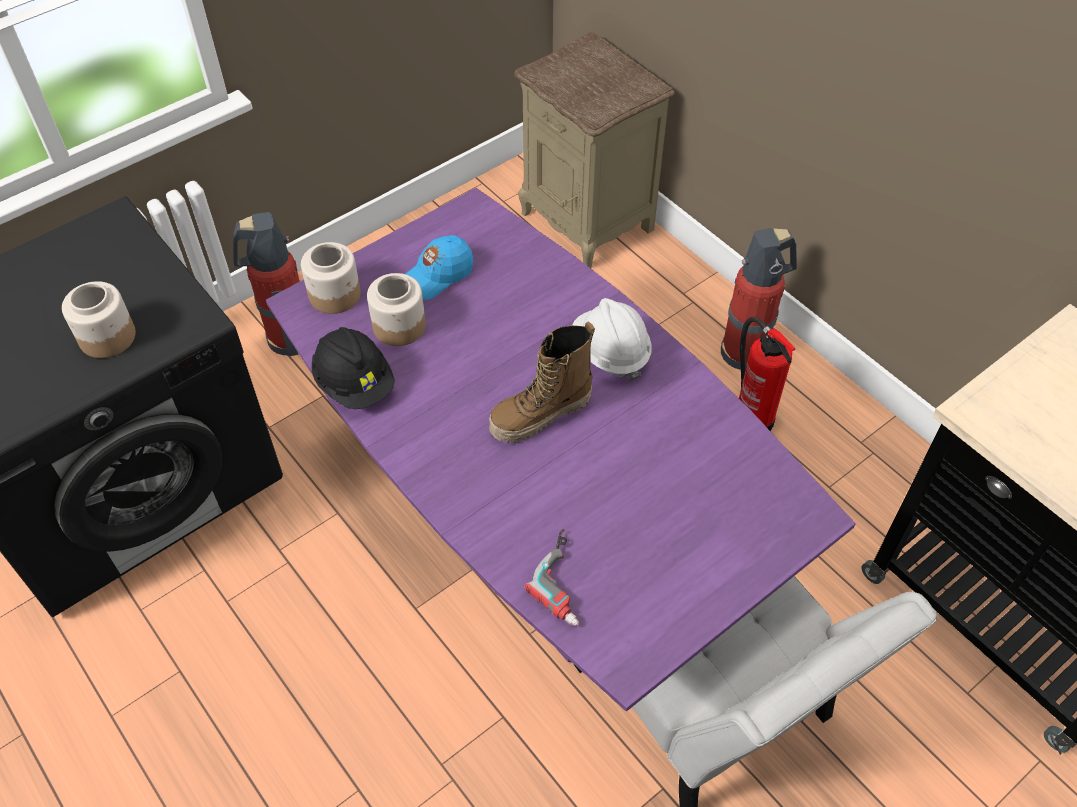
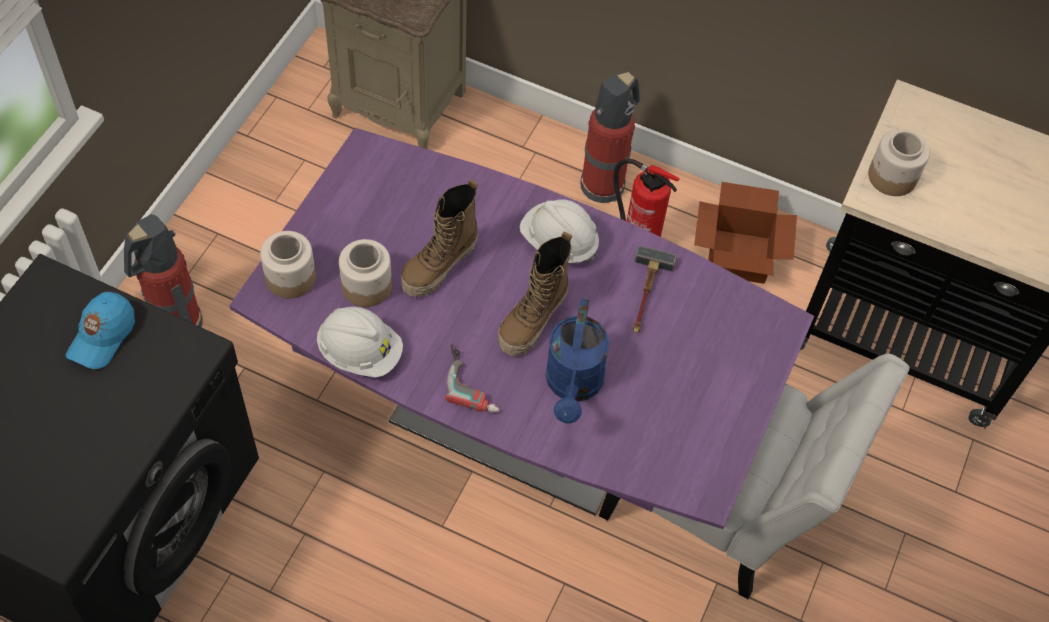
camera: 30 degrees left, 5 degrees up
(106, 337) = (122, 397): jar -> jar (891, 177)
(355, 383) = (360, 353): black hard hat -> white hard hat
(437, 275) = (372, 226): blue cap -> blue cap (102, 336)
(479, 332) = (440, 266): none -> boot
(545, 494) = (573, 386): none -> blue watering can
(568, 581) = (630, 449): power drill -> power drill (474, 382)
(673, 433) = (645, 295): none -> hammer
(855, 465) = (739, 254): none -> cardboard box

